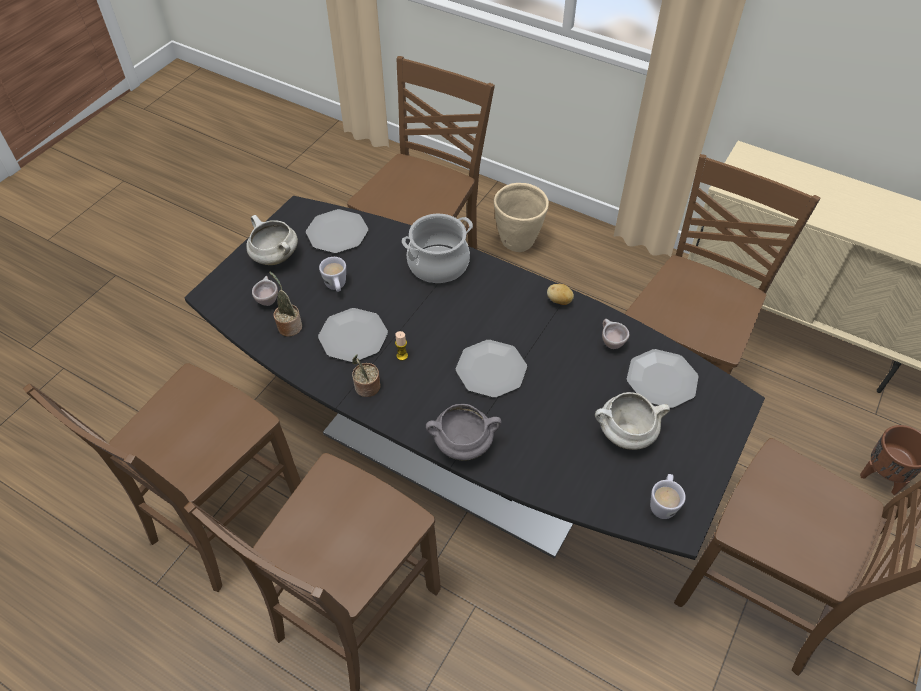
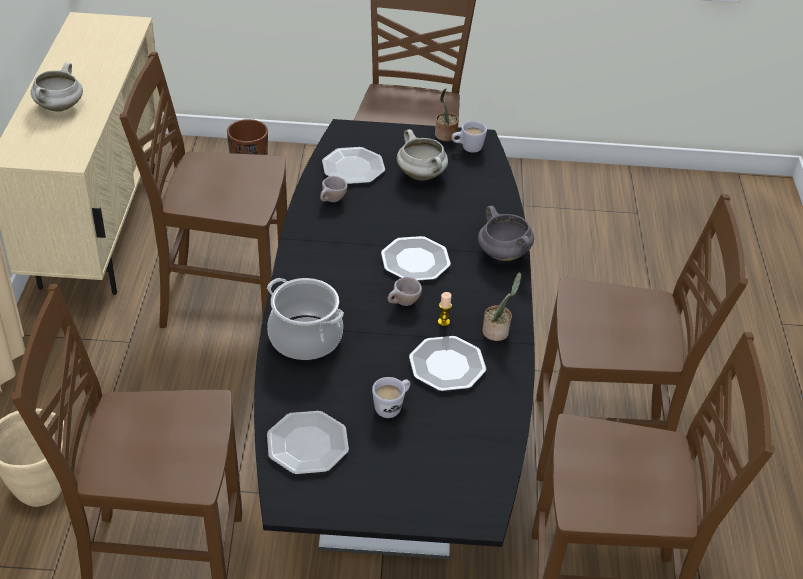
camera: 120 degrees left, 10 degrees down
(268, 299) = (450, 458): beige cup -> beige cup (403, 304)
(274, 257) = (384, 485): white cooking pot -> white cooking pot (59, 107)
(289, 326) = (471, 421): potted plant -> potted plant (445, 136)
(559, 301) = (302, 241): potato -> none

